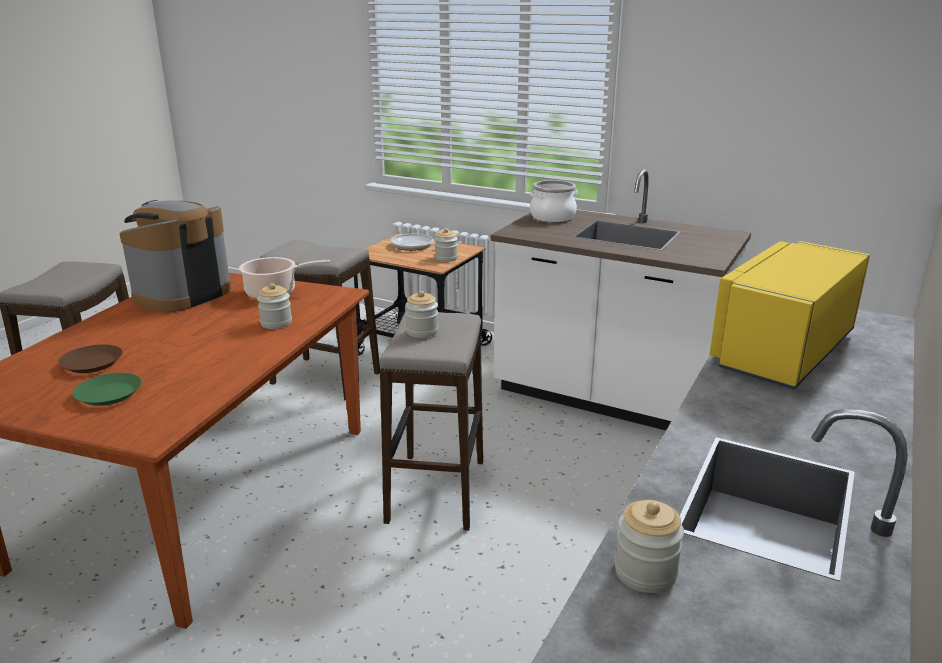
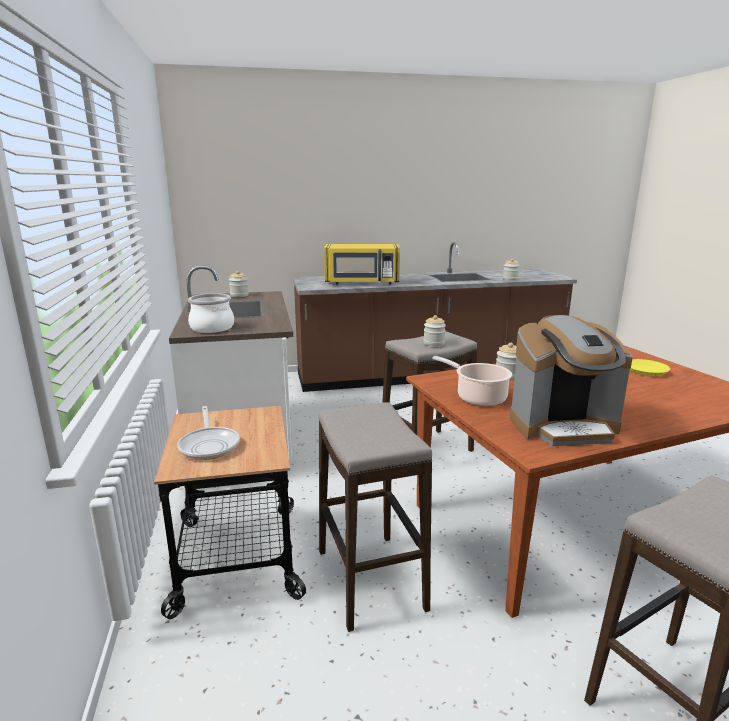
camera: 130 degrees left, 5 degrees down
(91, 364) = (660, 391): brown plate -> none
(108, 394) = (646, 371): green plate -> yellow plate
(446, 258) = (237, 416): jar -> jar (239, 295)

